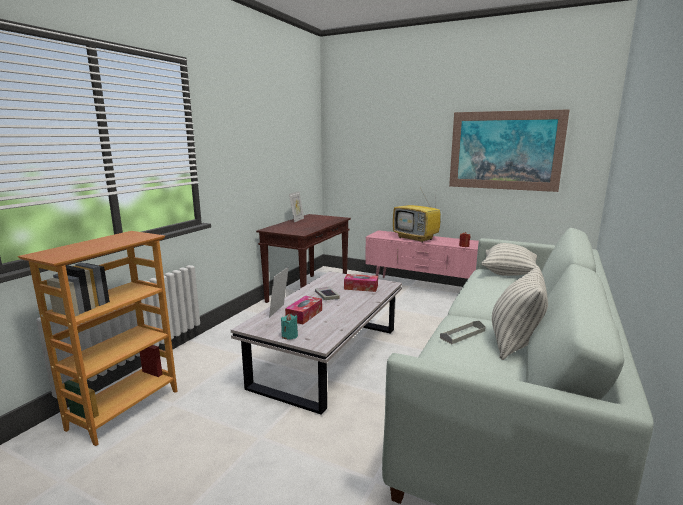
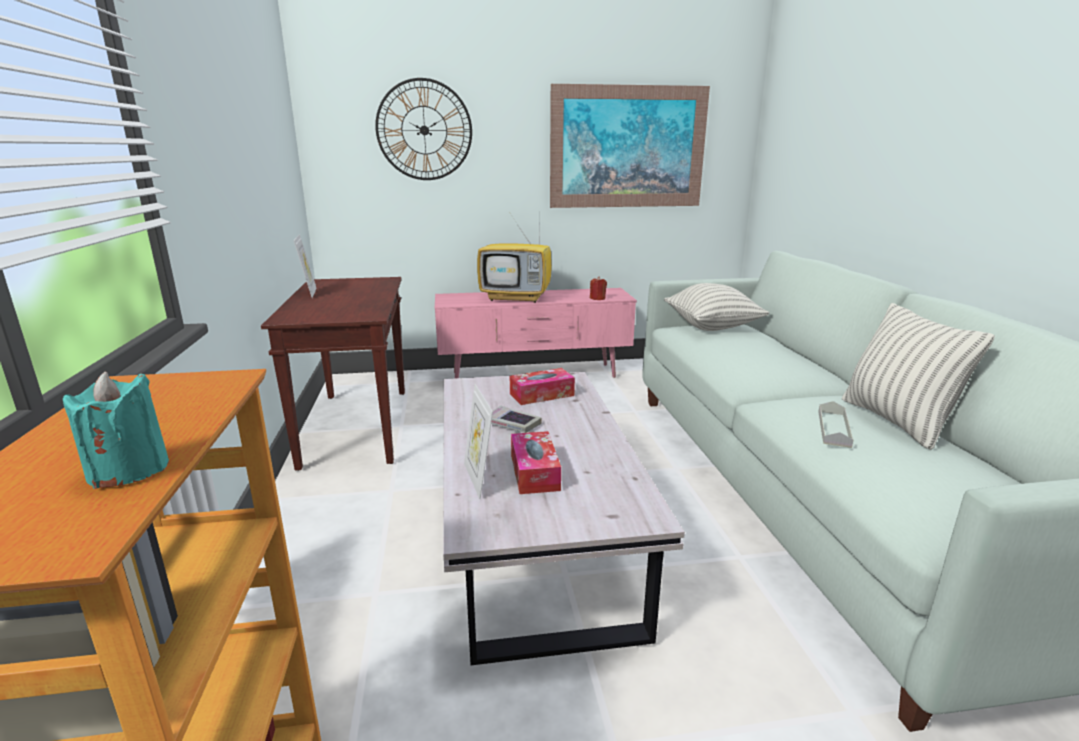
camera: 35 degrees left, 5 degrees up
(289, 336) = (576, 522): turquoise candle -> turquoise candle (129, 470)
(381, 139) = (424, 130): none -> wall clock

